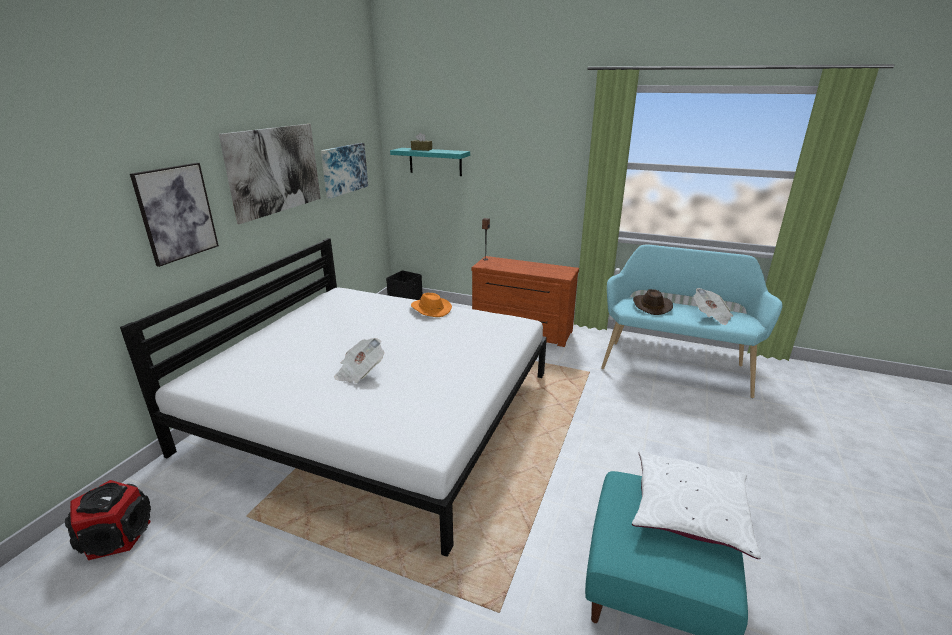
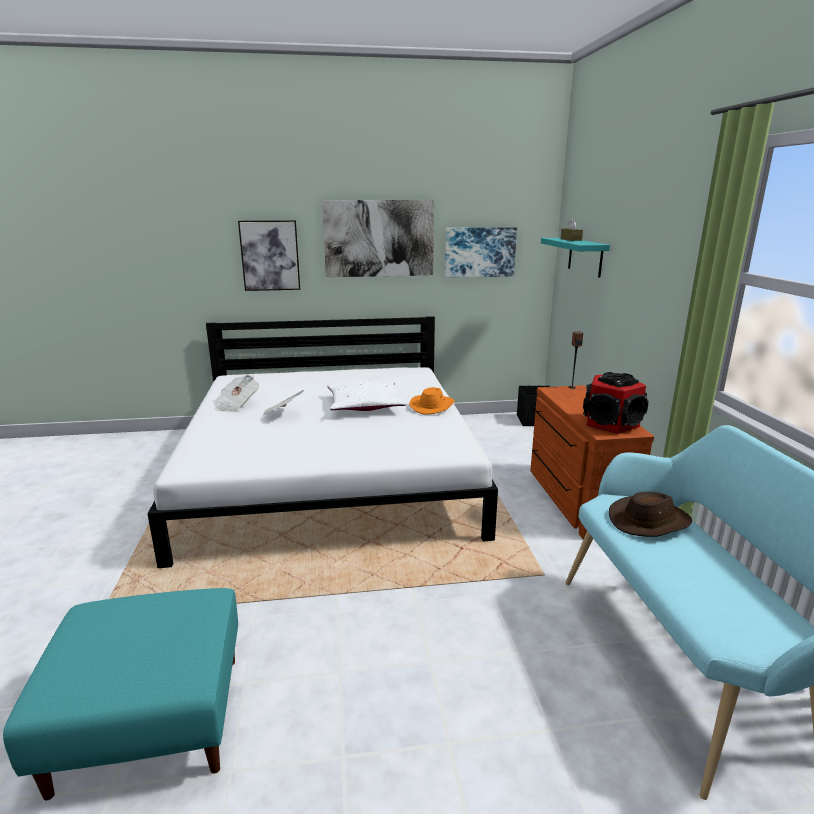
camera: 60 degrees right, 5 degrees down
(116, 536) = (144, 447): speaker -> speaker (611, 423)
(689, 510) = (167, 655): white pillow -> white pillow (365, 405)
(711, 316) = (706, 586): newspaper -> newspaper (237, 405)

